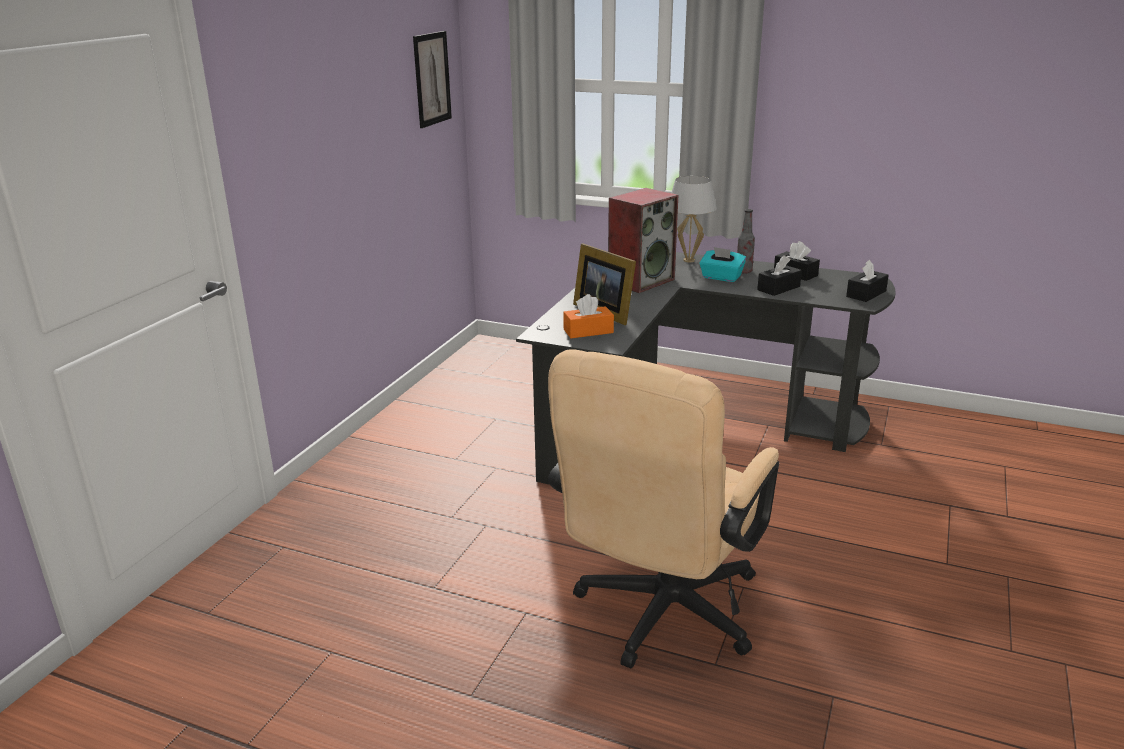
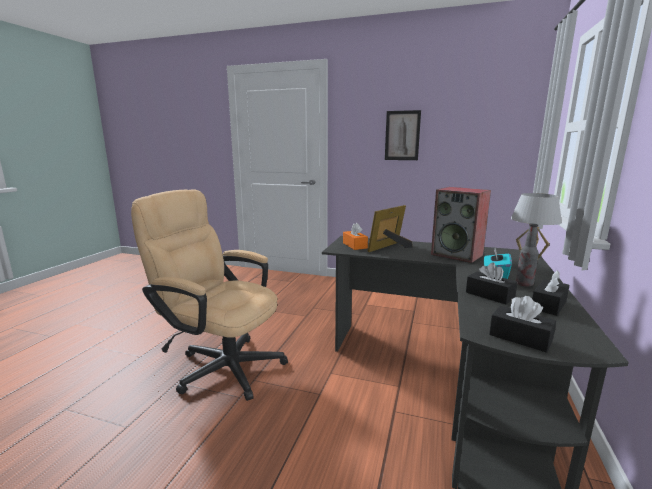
camera: 85 degrees right, 10 degrees down
(432, 79) = (504, 125): picture -> picture (402, 135)

